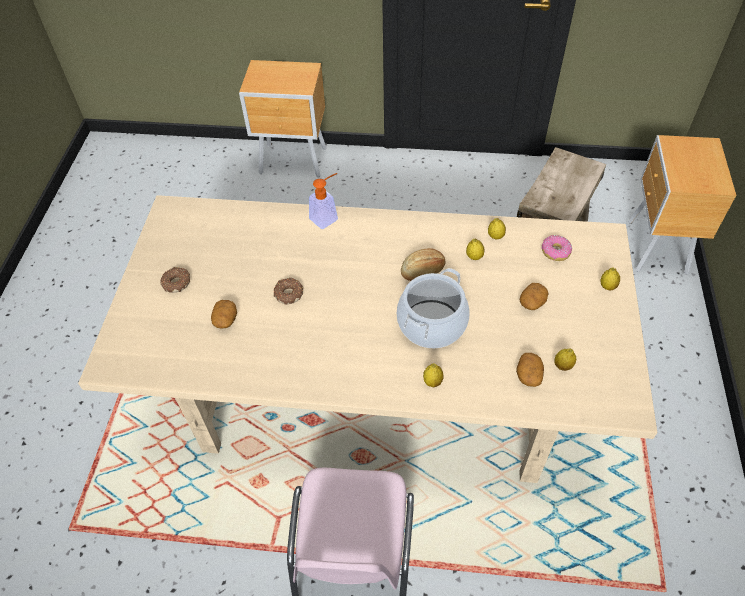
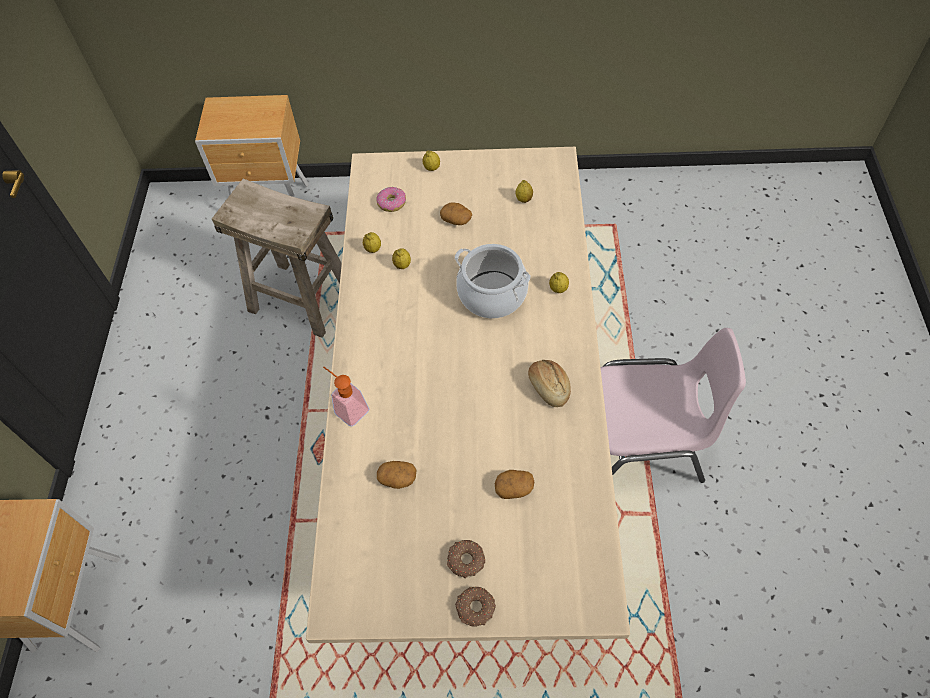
camera: 95 degrees left, 5 degrees up
(288, 293) = (469, 429): donut -> donut (475, 608)
(423, 271) = (426, 306): bread -> bread (549, 387)
(528, 374) = (537, 222): potato -> potato (397, 479)

